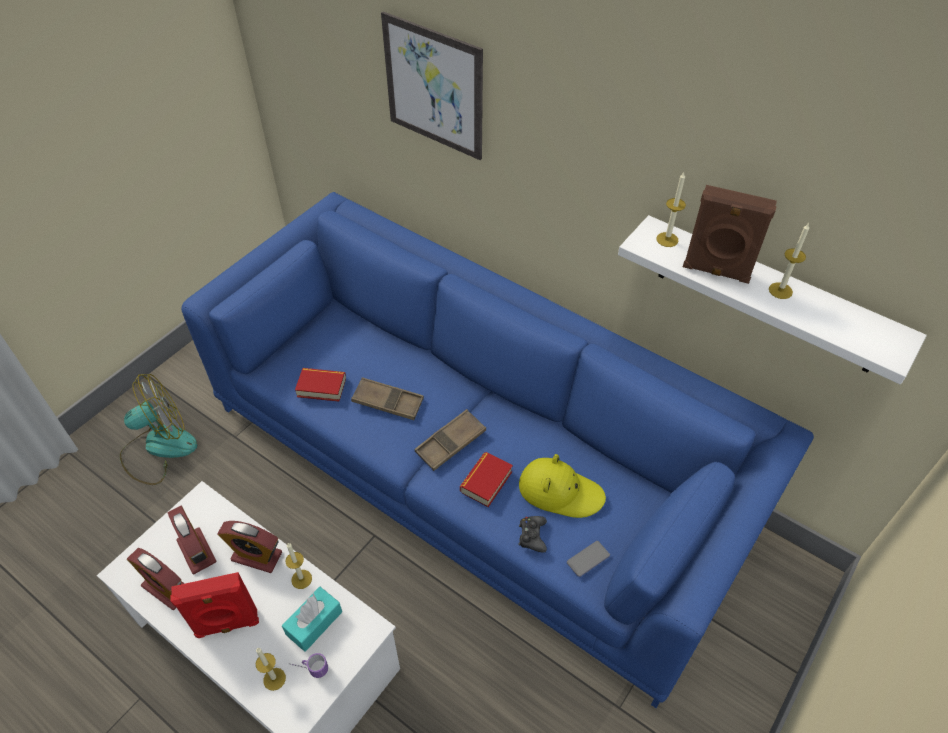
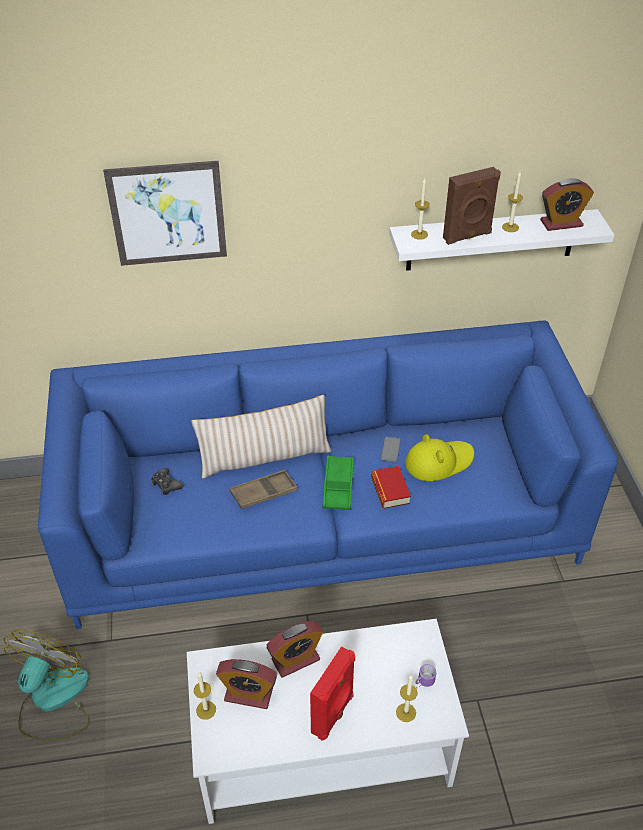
camera: 45 degrees left, 5 degrees down
(167, 588) = (260, 734): alarm clock -> alarm clock (561, 223)
(301, 579) = (344, 645): candle -> candle (206, 710)
(314, 623) = (387, 661): turquoise tissue box -> none
(321, 387) = (202, 518): book -> none
(425, 374) = (264, 457): none -> beige pillow
(450, 443) = (338, 486): brown tray -> green tray
(532, 536) = (455, 498): black game controller -> black game controller (166, 485)
(588, 559) = (499, 485): phone -> phone (390, 450)

